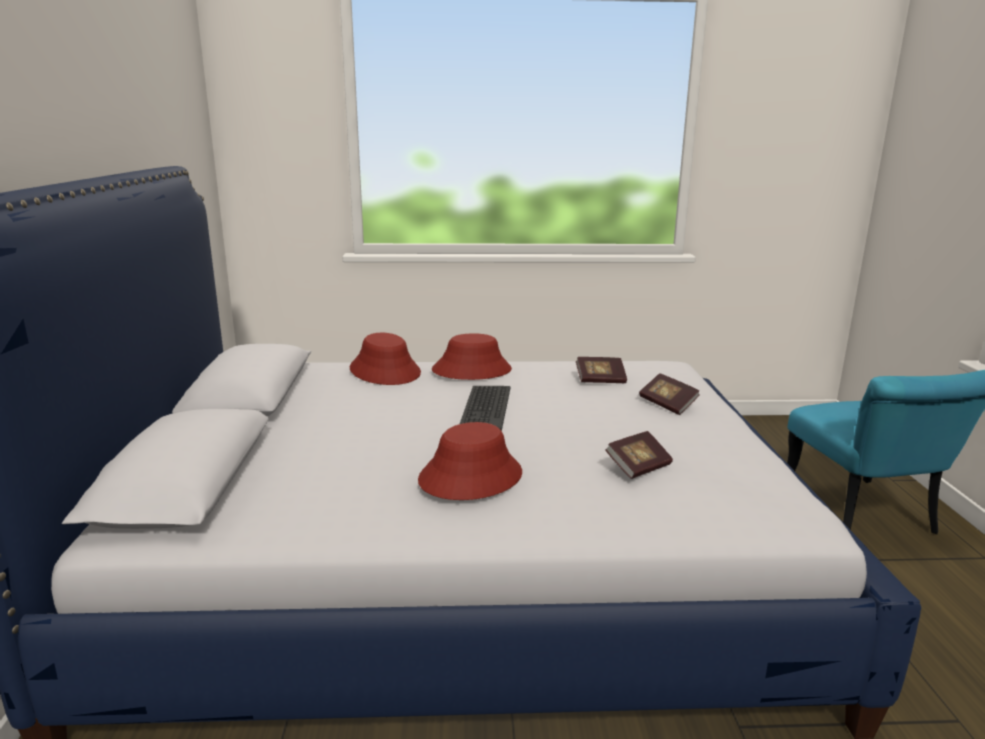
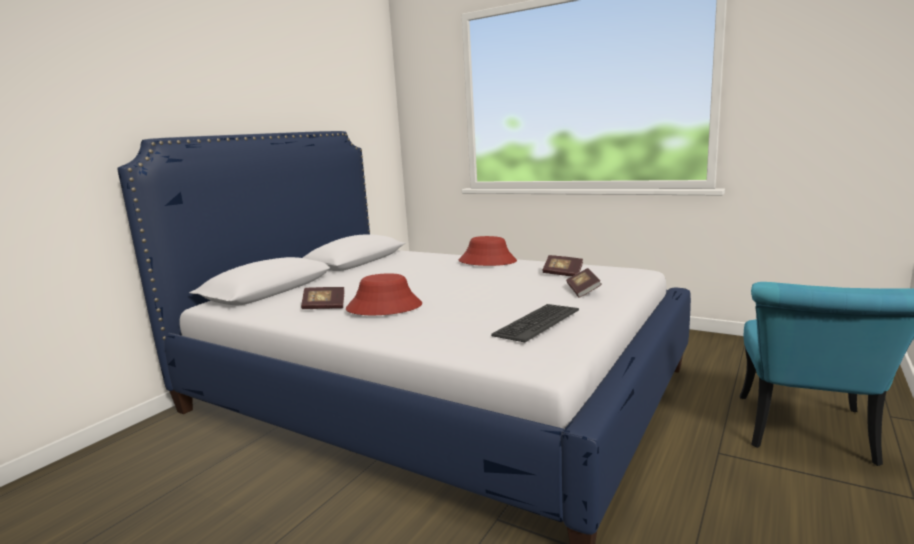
camera: 35 degrees right, 5 degrees down
(385, 371) = (437, 257): red hat -> none
(485, 408) = (455, 279): keyboard -> keyboard (536, 323)
(638, 467) = (484, 317): book -> book (324, 307)

